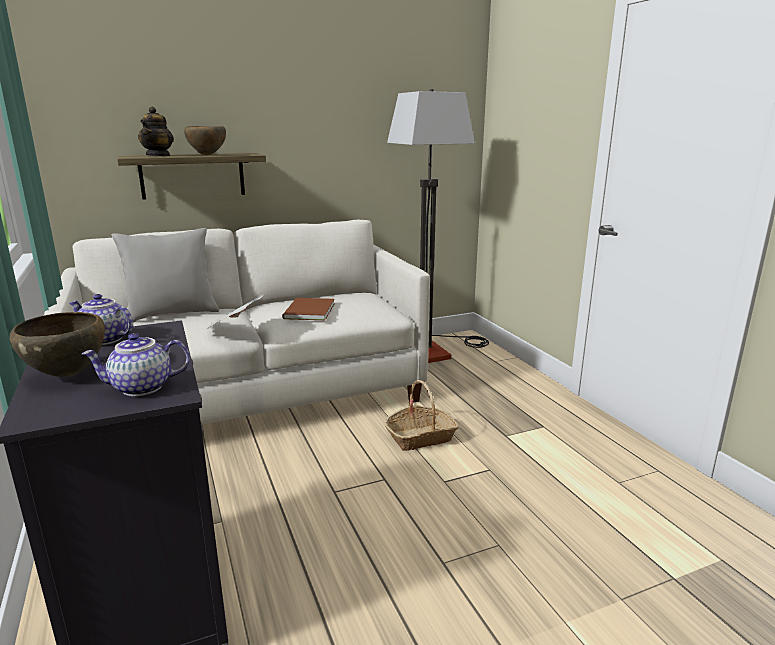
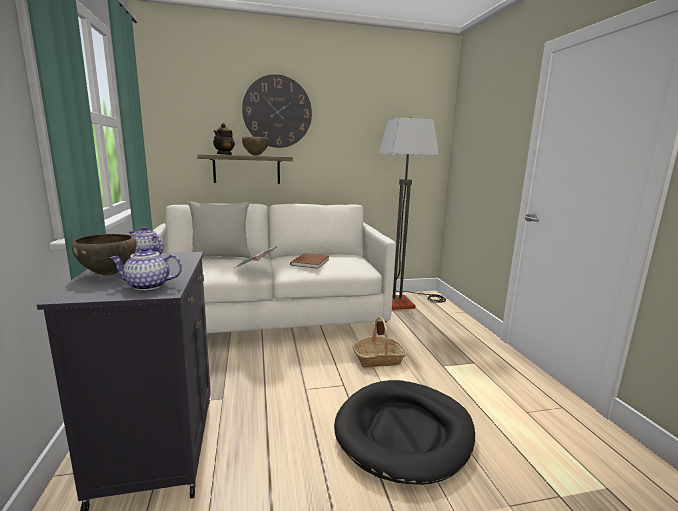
camera: 10 degrees right, 5 degrees down
(233, 84) = (277, 112): none -> wall clock
(478, 530) = (404, 432): none -> black dog bed

